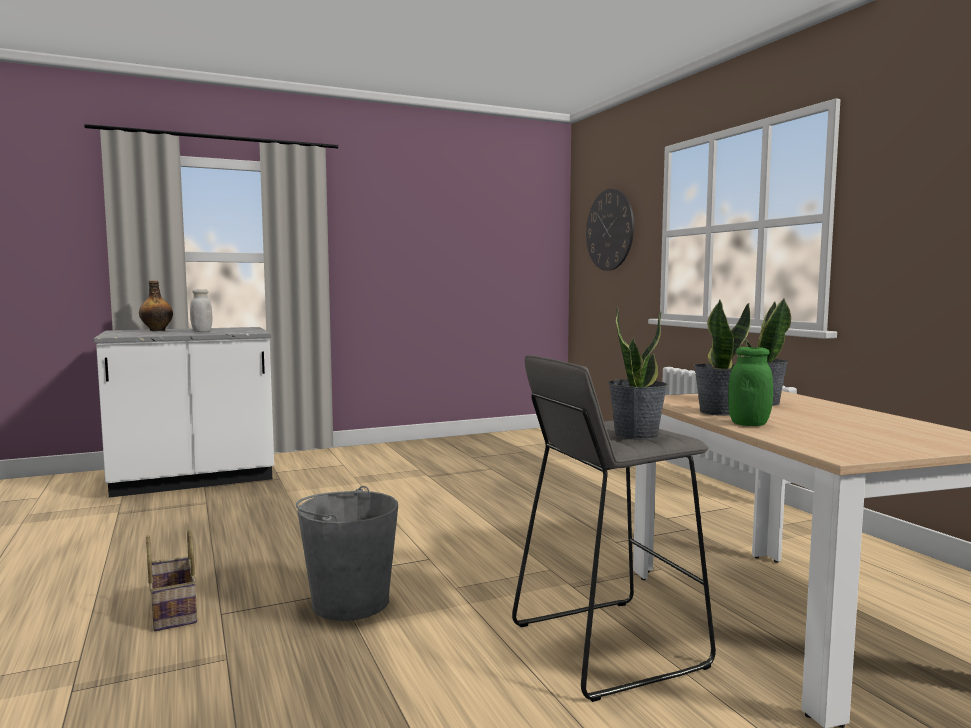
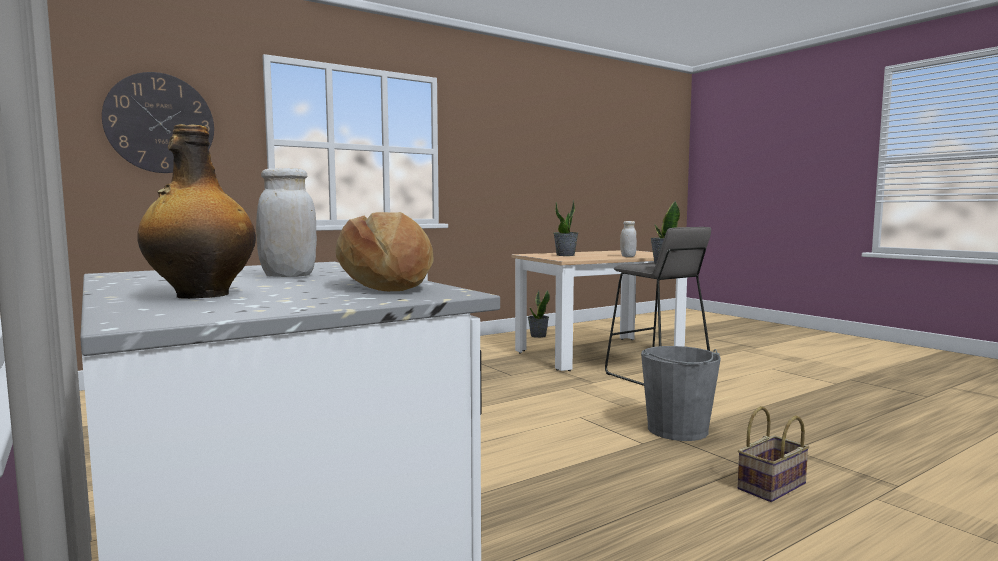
camera: 100 degrees left, 0 degrees up
(145, 334) = (387, 285): none -> bread
(718, 412) = (600, 257): potted plant -> potted plant (538, 336)
(749, 424) = (628, 256): green jar -> white jar

